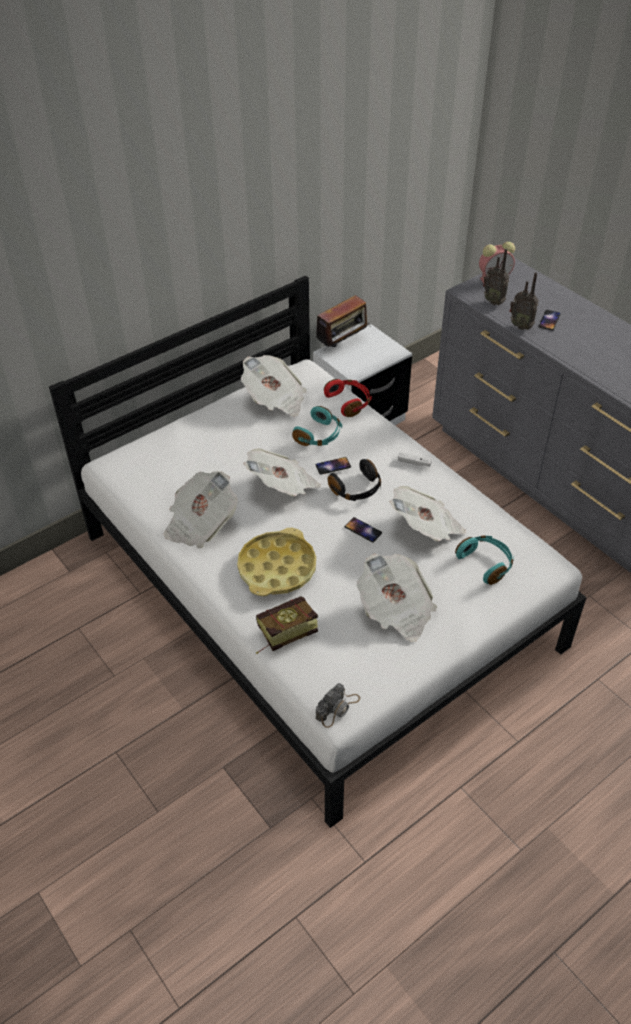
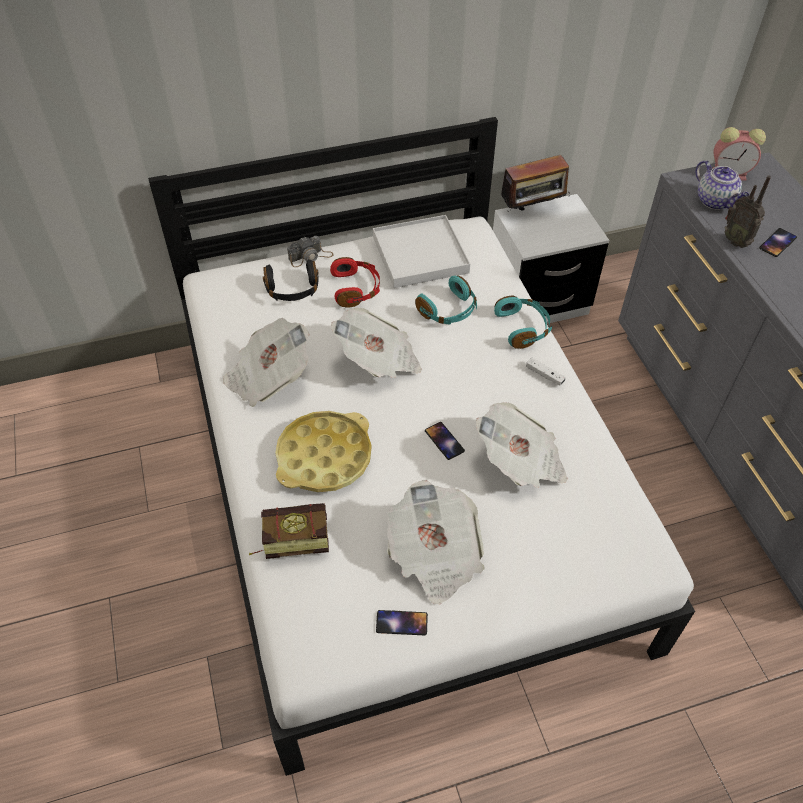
camera: 20 degrees right, 5 degrees up
(275, 399) = (420, 255): newspaper -> white tray
(333, 466) = (447, 352): phone -> phone (401, 623)
(337, 708) = (306, 657): camera -> camera (310, 257)
(349, 402) = (503, 280): red headphones -> red headphones (356, 289)
(357, 489) = (461, 388): black headphones -> black headphones (292, 290)
(486, 563) = (573, 531): turquoise headphones -> turquoise headphones (523, 328)
(494, 301) = (715, 201): radio -> teapot

